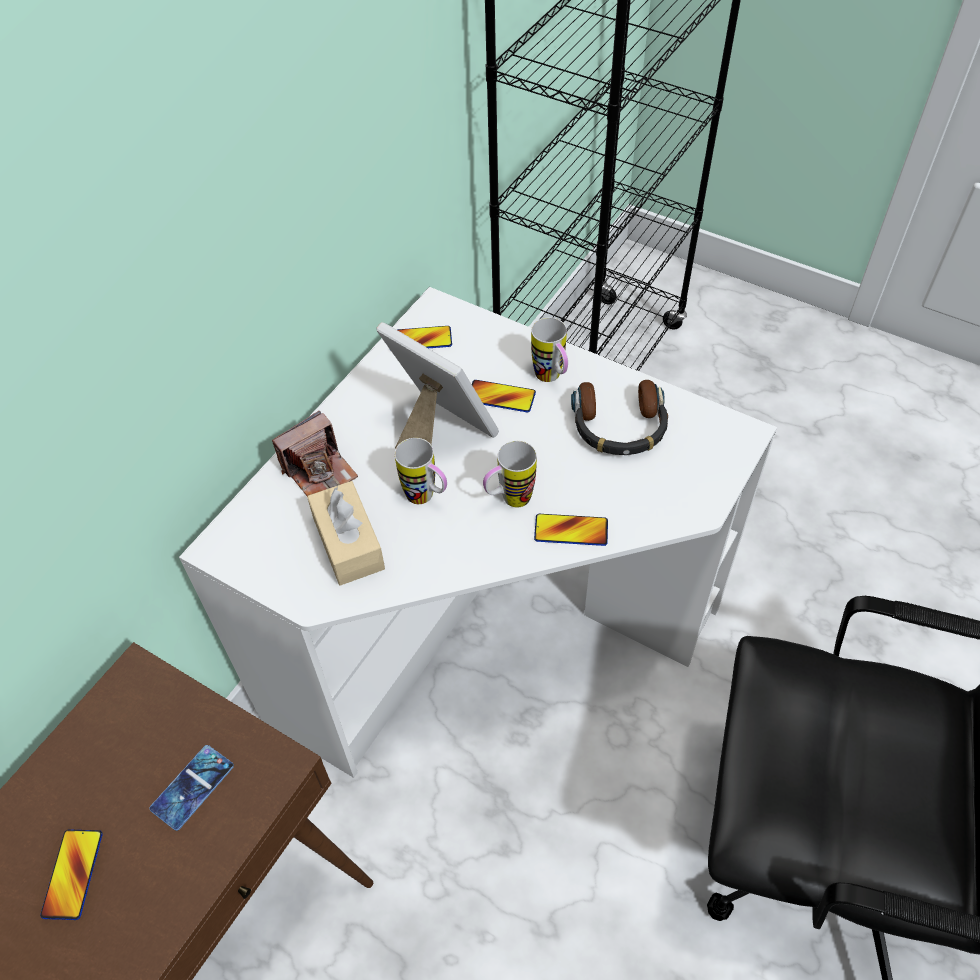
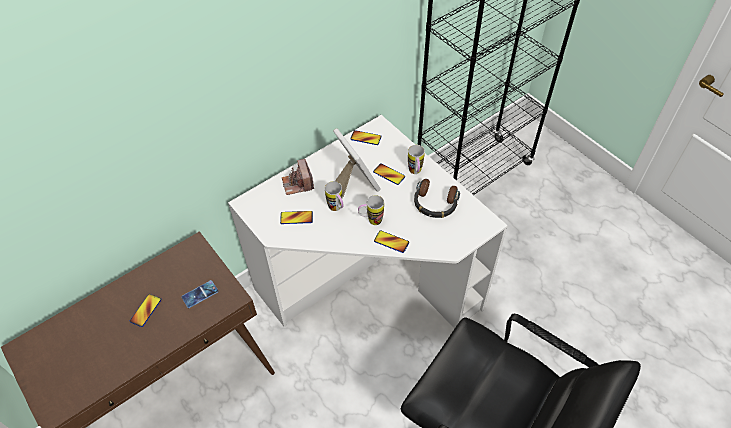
camera: 20 degrees right, 0 degrees up
(319, 471) = (298, 184): camera -> camera turned 90 degrees clockwise
(348, 543) = (296, 218): beige tissue box -> phone

